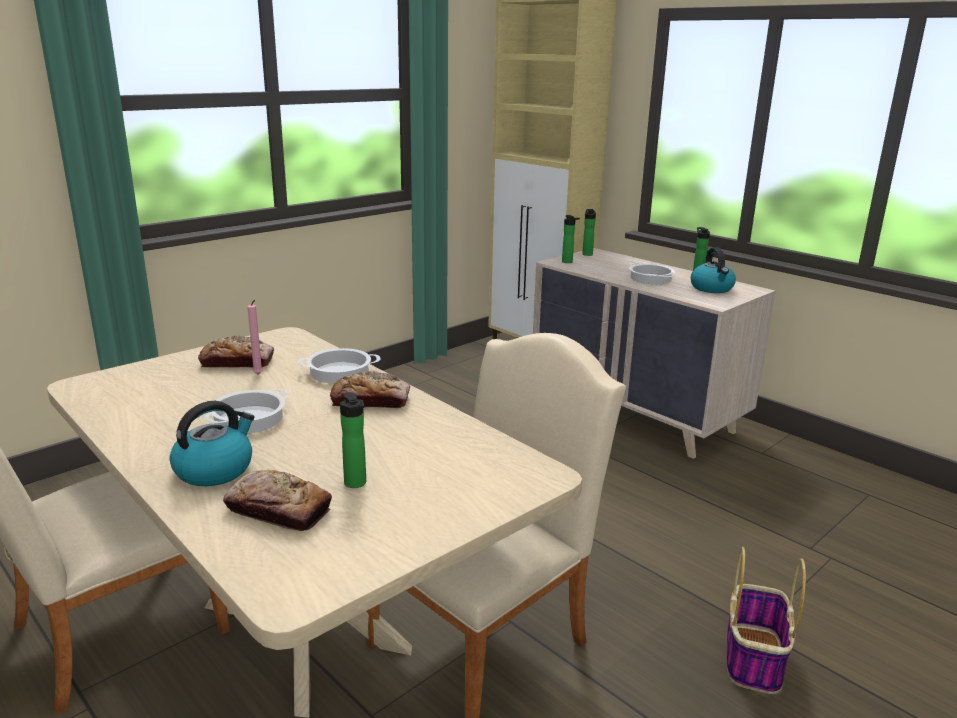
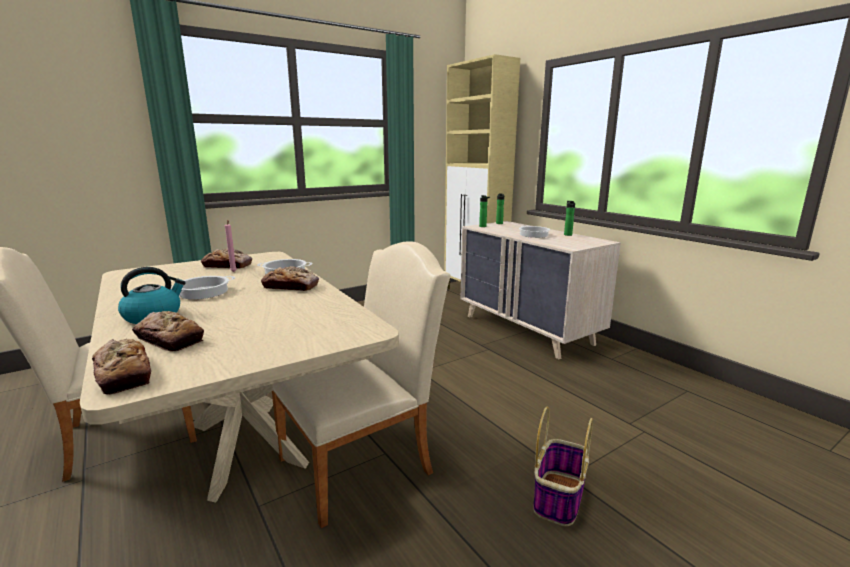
camera: 10 degrees right, 5 degrees down
(270, 573) = (123, 374): none -> bread
(356, 484) = (235, 328): bottle -> none
(712, 288) = (574, 240): kettle -> none

